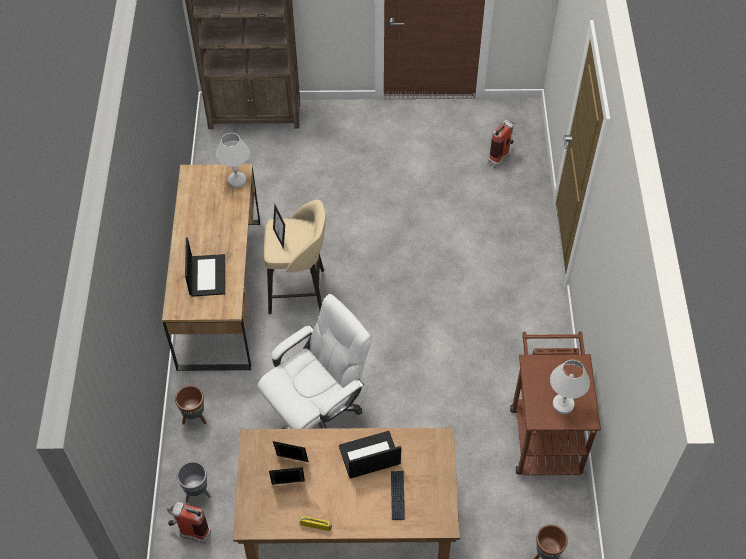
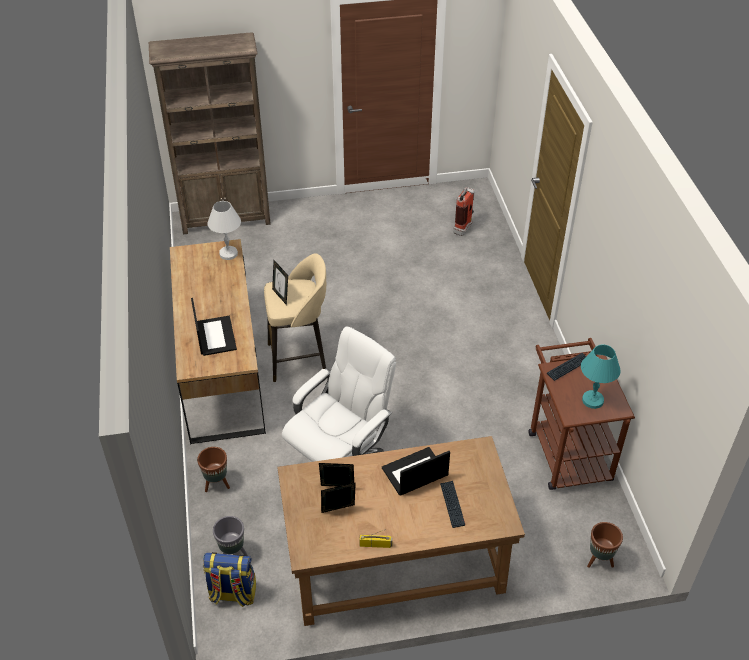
camera: 10 degrees left, 10 degrees down
(190, 533) = (232, 594): fire extinguisher -> backpack
(548, 363) = (568, 367): none -> keyboard
(562, 404) = (592, 400): white table lamp -> turquoise table lamp

